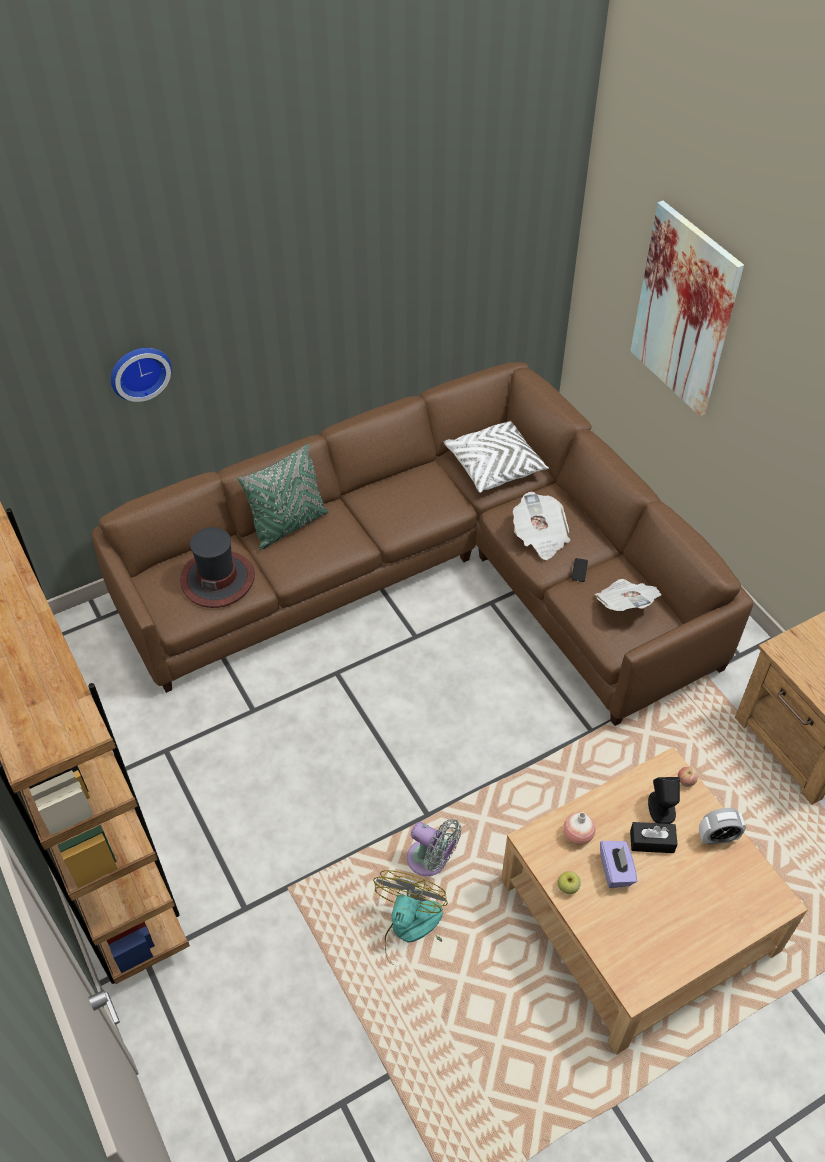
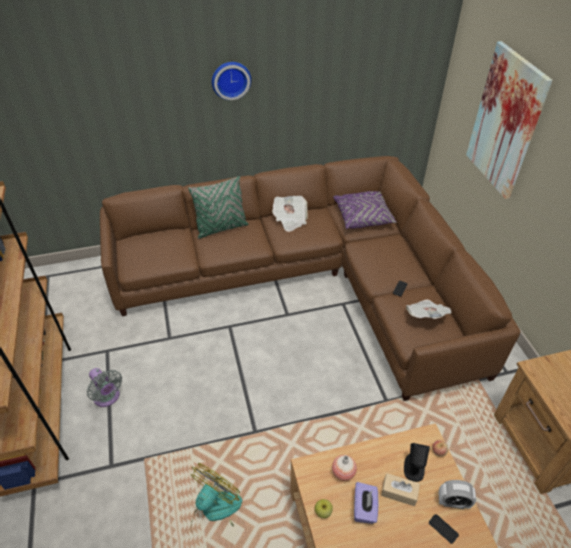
camera: 15 degrees right, 5 degrees down
(139, 371) = (134, 105): wall clock -> wall clock (230, 79)
(218, 579) = (165, 250): hat -> none
(431, 861) = (246, 465): grey fan -> grey fan (107, 397)
(495, 465) = (363, 216): white pillow -> purple pillow
(540, 537) = (379, 263): newspaper -> newspaper (290, 219)
(652, 842) = (399, 492): black tissue box -> beige tissue box
(713, 870) = (443, 528): none -> phone

